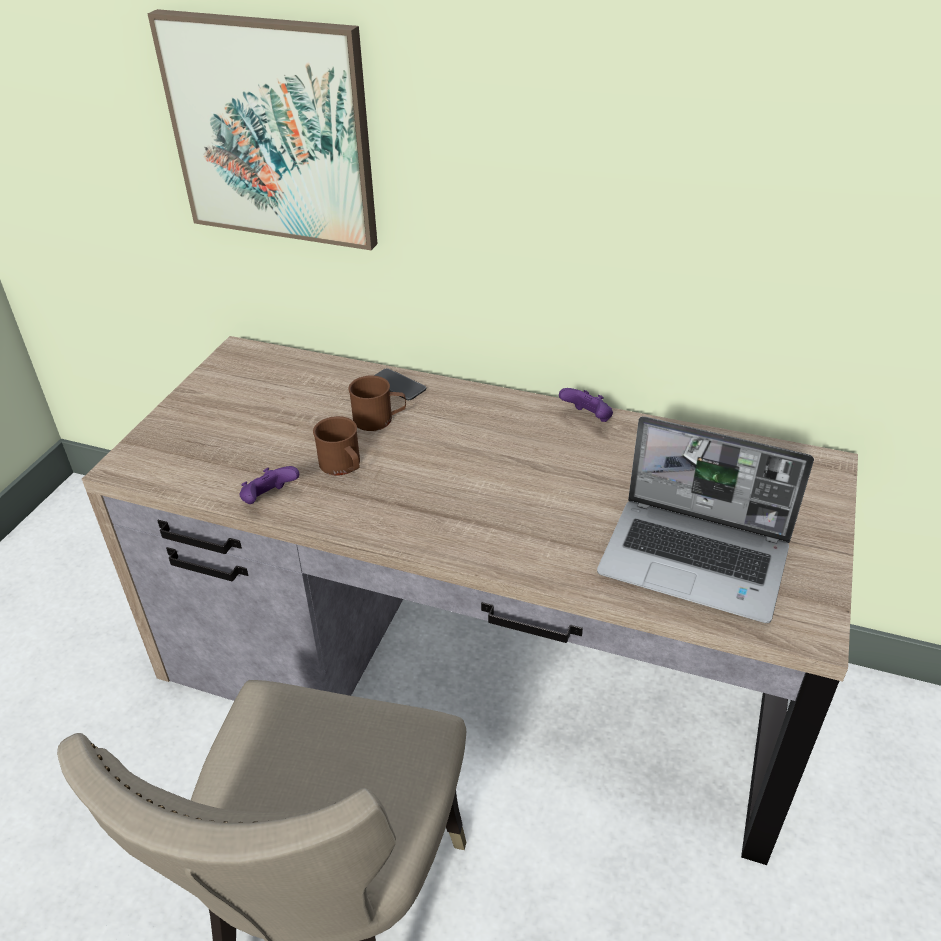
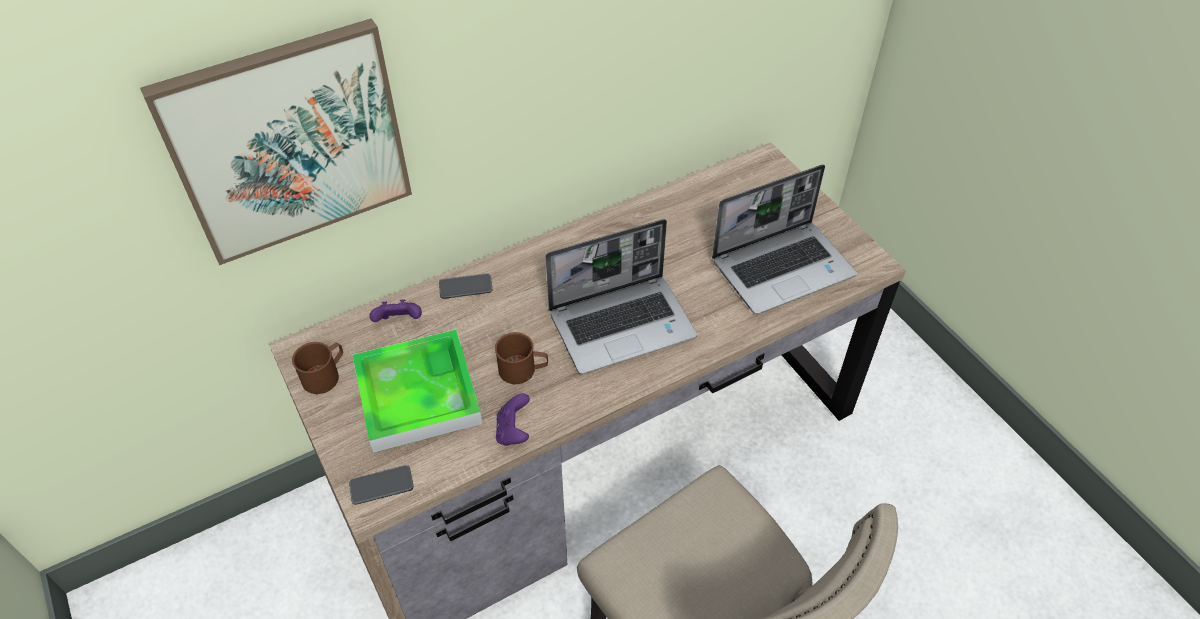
camera: 50 degrees left, 10 degrees up
(143, 463) = (381, 485): none -> phone
(254, 428) = (418, 394): none -> tray
(379, 419) = (493, 320): brown mug -> brown mug (325, 375)
(470, 493) = (623, 324): none -> laptop
(587, 419) = (615, 222): purple game controller -> purple game controller (399, 322)

